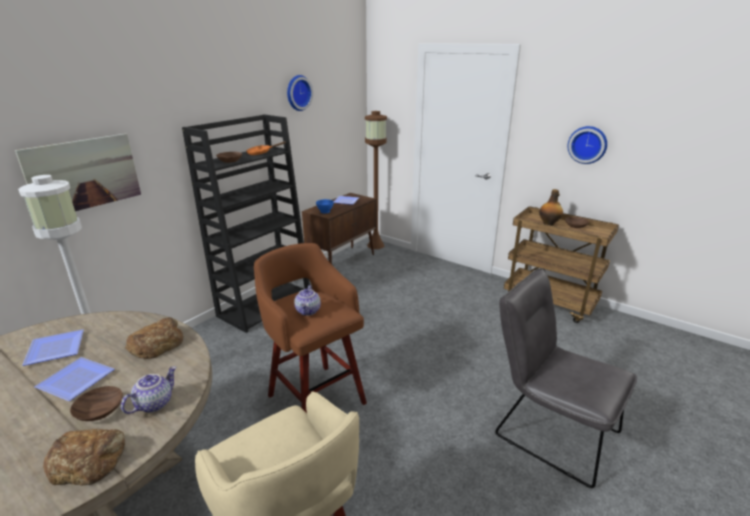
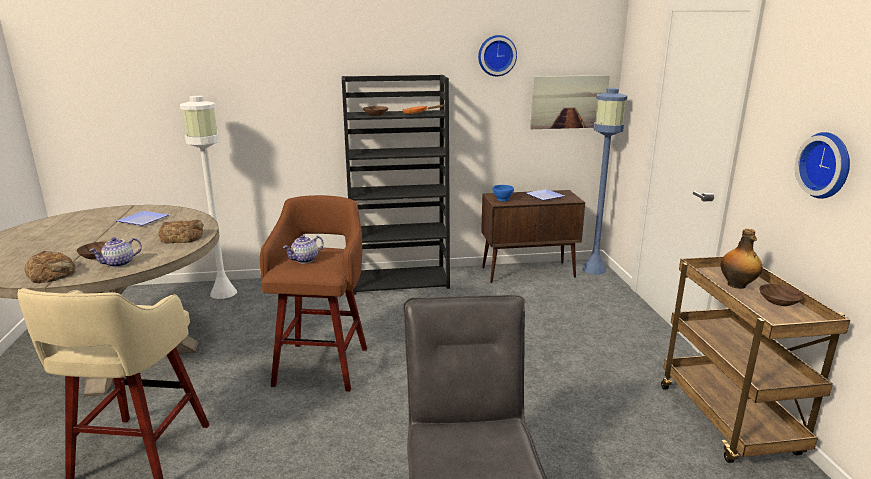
camera: 45 degrees right, 5 degrees down
(76, 379) = (121, 237): plate -> none
(84, 174) = (247, 104): picture -> picture (569, 102)
(154, 403) = (119, 264): teapot -> teapot turned 150 degrees clockwise
(376, 245) = (594, 269): brown floor lamp -> blue floor lamp

